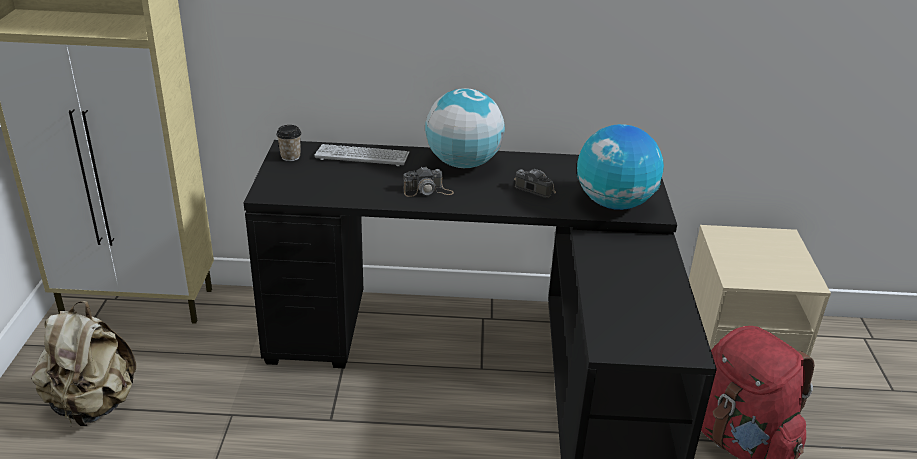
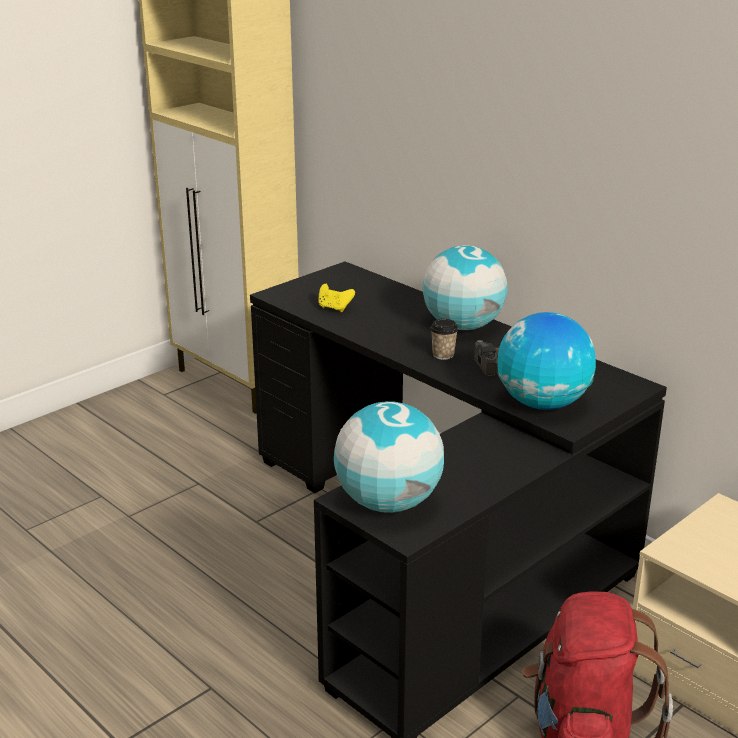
camera: 45 degrees right, 5 degrees down
(92, 405) = (128, 434): beige backpack -> none
(290, 157) = (334, 276): cup -> cup (443, 355)
(341, 186) = (334, 308): none -> yellow game controller
(362, 156) = (389, 293): keyboard -> none
(428, 191) = (394, 334): camera -> none
(638, 334) = (388, 502): none -> globe

